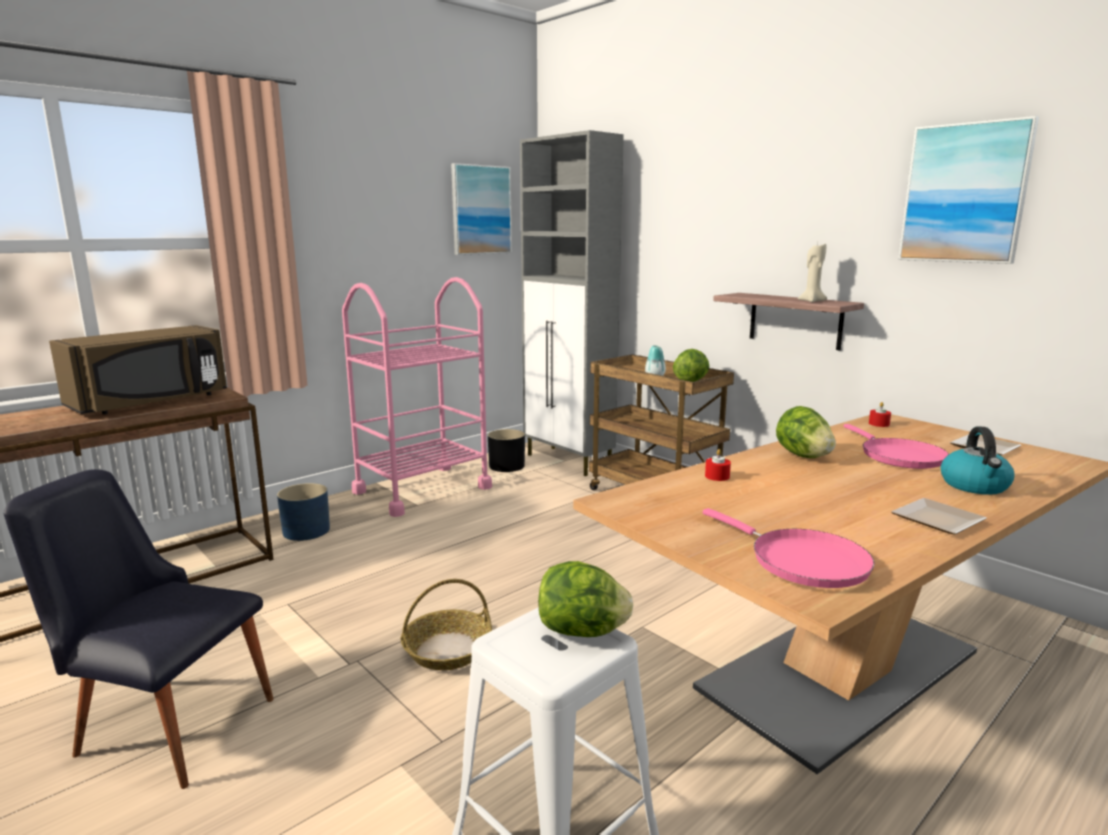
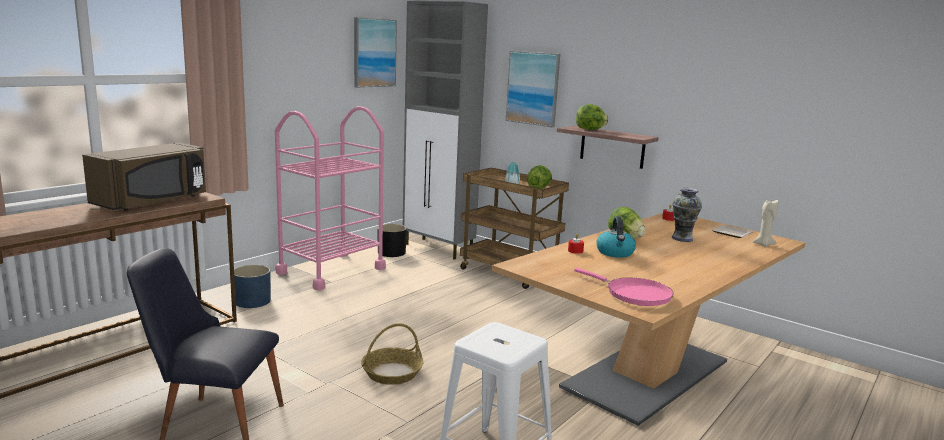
camera: 10 degrees left, 0 degrees up
(582, 632) = (515, 336): lettuce -> lettuce (590, 129)
(811, 301) = (624, 135): beige candle -> beige candle (763, 244)
(898, 456) = (682, 238): pink frying pan -> vase
(938, 521) = (705, 274): plate -> none
(964, 193) = (721, 70): picture -> picture (533, 88)
(975, 486) = (726, 255): kettle -> kettle (615, 253)

